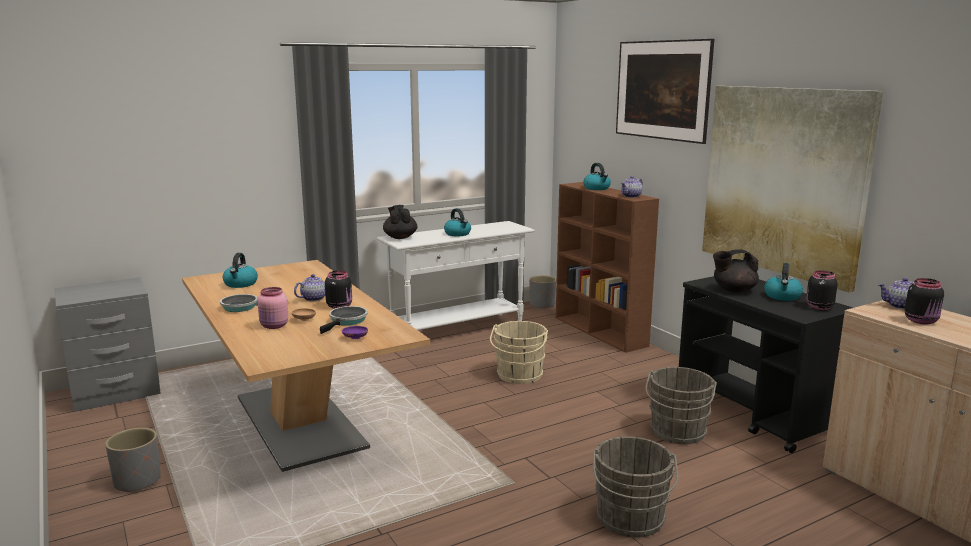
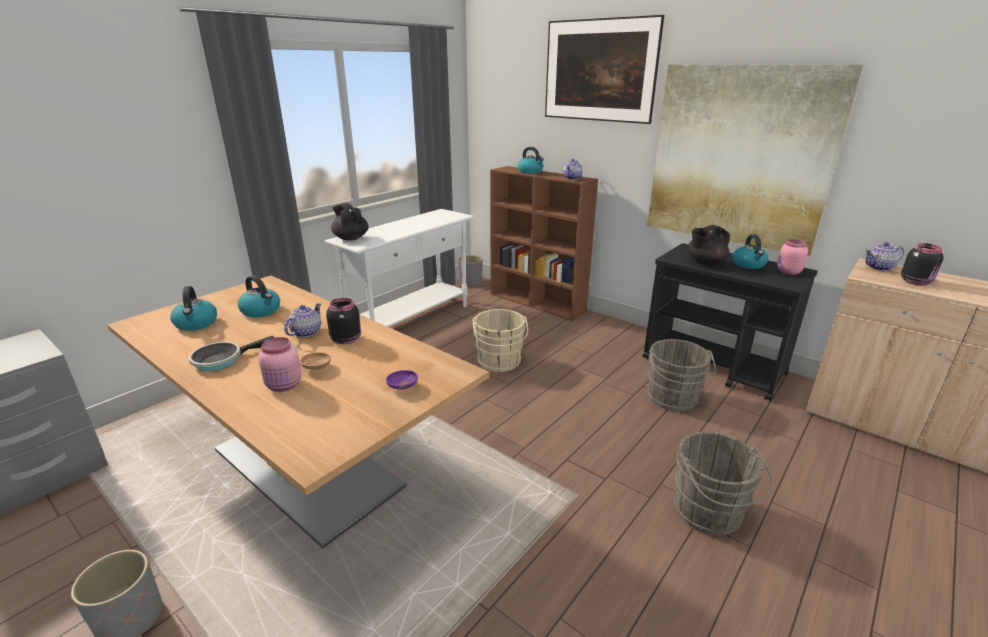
camera: 20 degrees left, 10 degrees up
(347, 321) = (372, 361): frying pan -> none
(458, 234) = (407, 228): kettle -> kettle (261, 311)
(818, 307) = (787, 272): black jar -> pink jar

